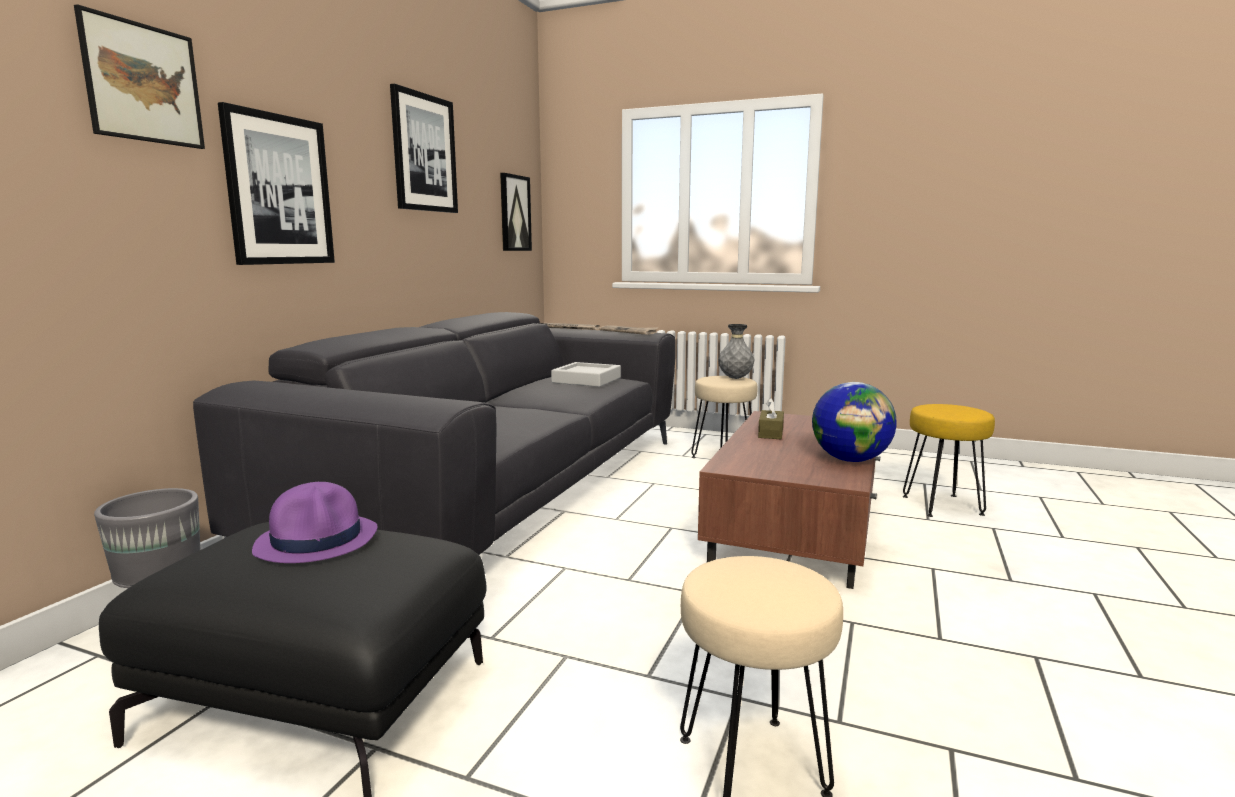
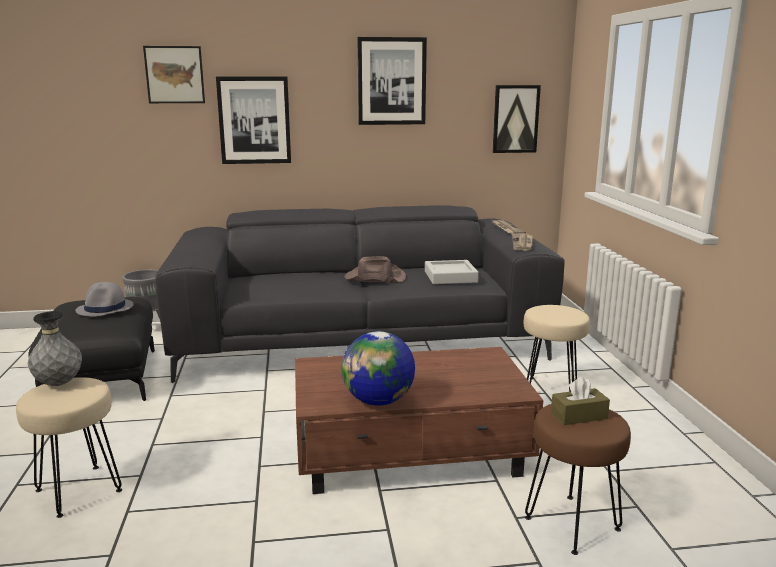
camera: 60 degrees right, 5 degrees up
(318, 540) = (105, 308): purple hat -> grey hat
(534, 397) = (374, 278): none -> brown hat
(735, 378) = (567, 315): grey vase -> grey vase (59, 384)
(770, 433) = (428, 363): brown tissue box -> brown tissue box (579, 416)
(942, 505) = (573, 523): yellow stool -> brown stool

